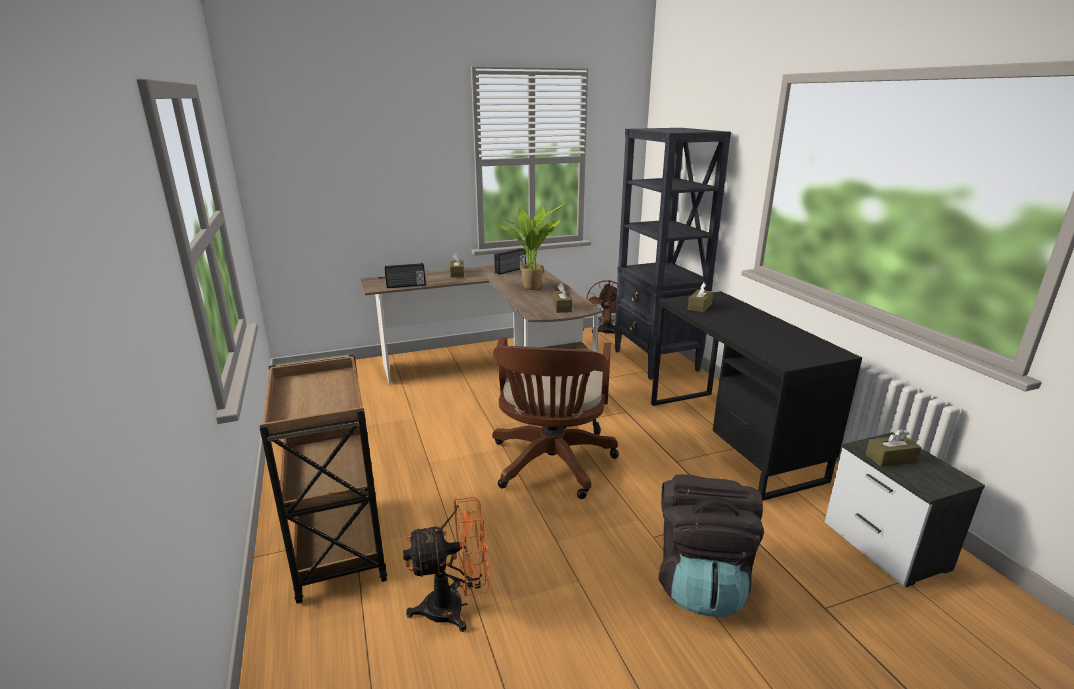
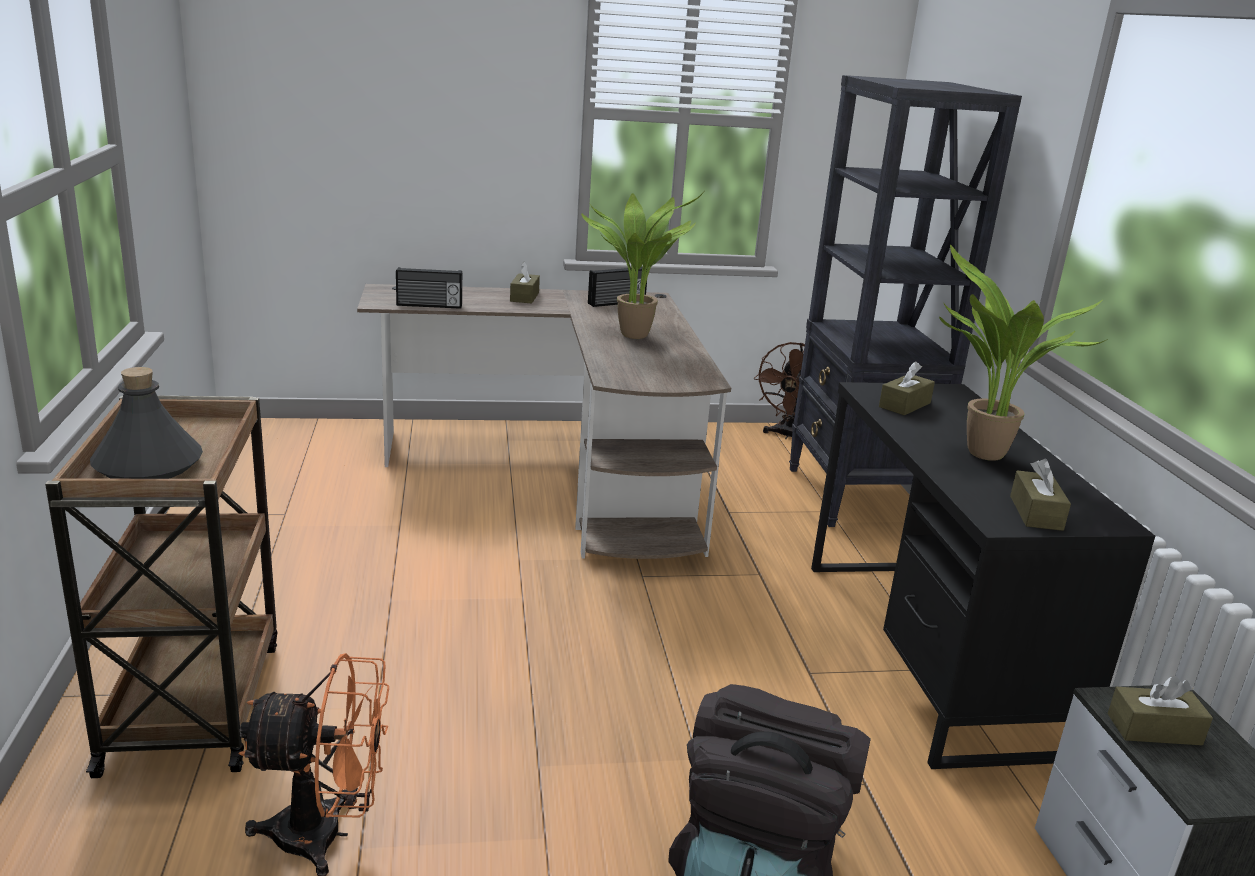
camera: 10 degrees right, 0 degrees up
(308, 406) = (147, 466): none -> grey bottle
(551, 466) = (587, 641): brown office chair -> none
(562, 307) = (664, 374): brown tissue box -> brown tissue box (1036, 513)
(754, 328) = (981, 456): none -> potted plant

